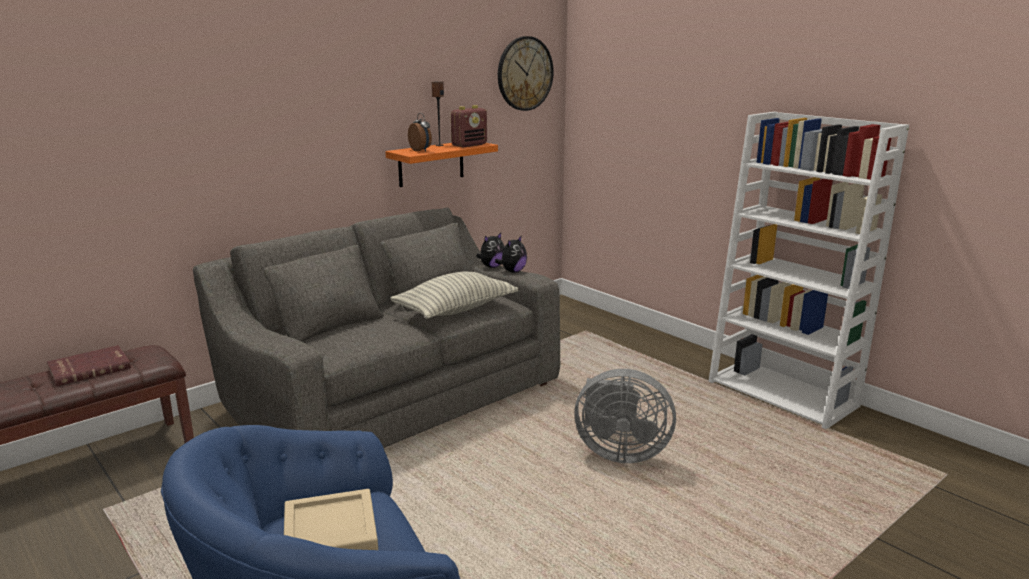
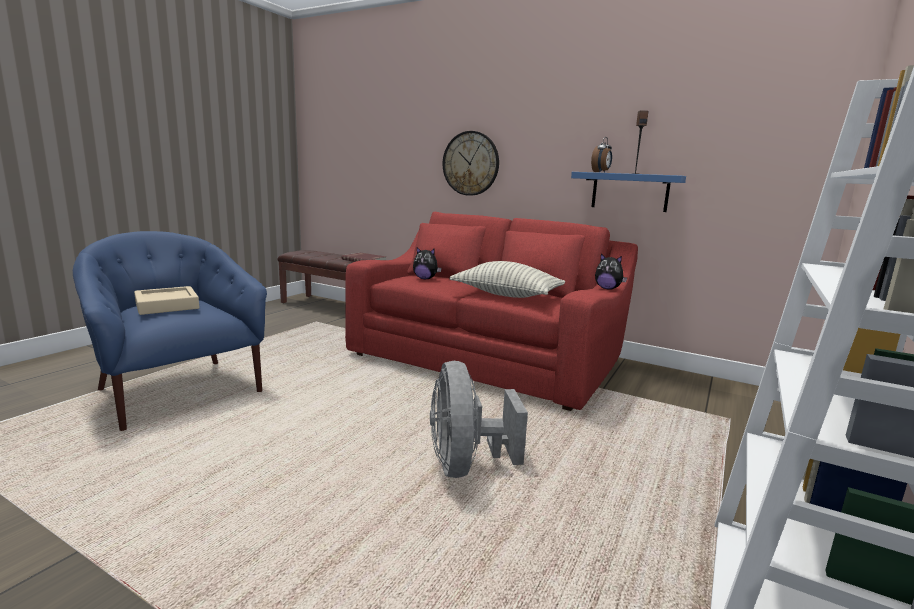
camera: 70 degrees right, 5 degrees down
(392, 395) = (486, 357): grey sofa -> red sofa
(431, 163) = (629, 192): orange shelf -> blue shelf
(469, 145) = (655, 174): radio -> none
(512, 271) = (595, 290): plush toy -> plush toy (425, 279)
(524, 73) = (784, 107): wall clock -> wall clock (470, 163)

